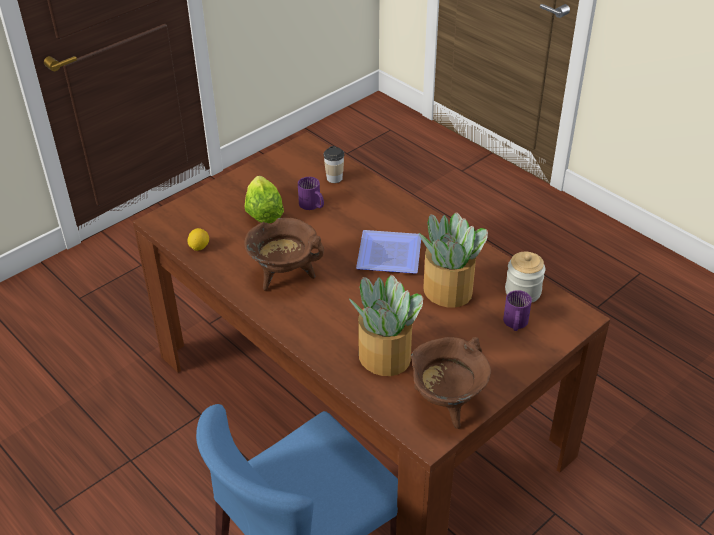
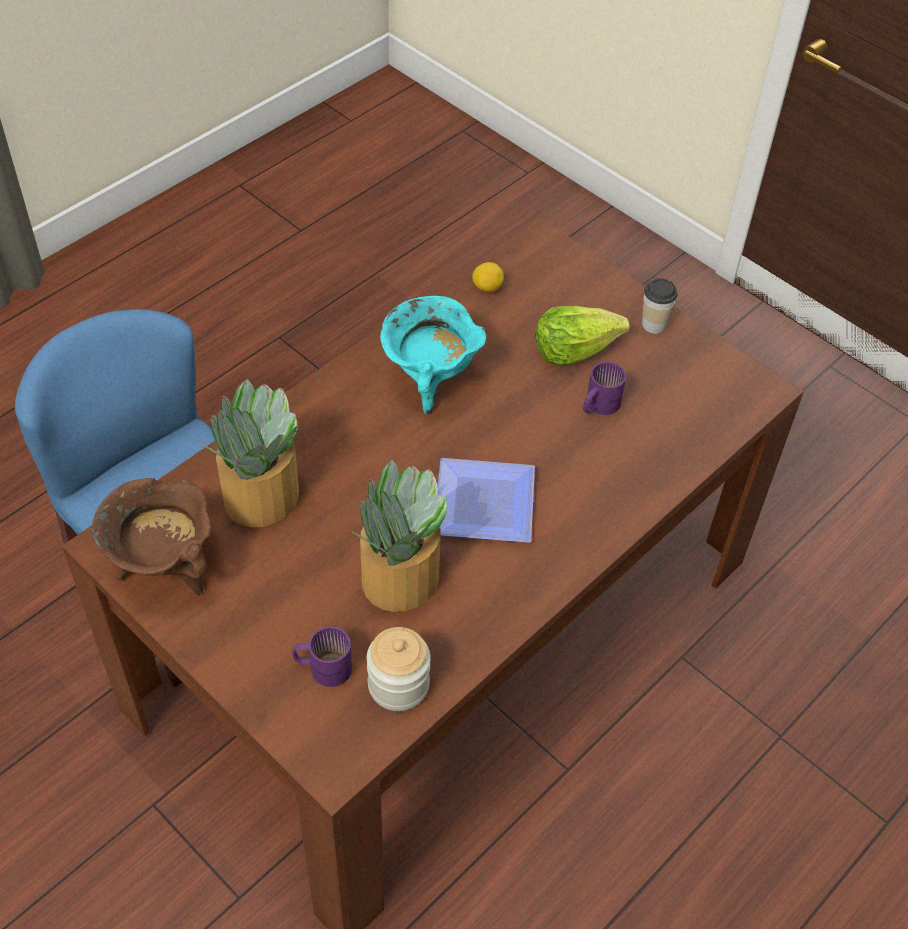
camera: 85 degrees right, 10 degrees up
(284, 275) = (430, 381): brown cooking pot -> turquoise cooking pot
(334, 178) = (674, 430): cup -> cup (653, 324)

